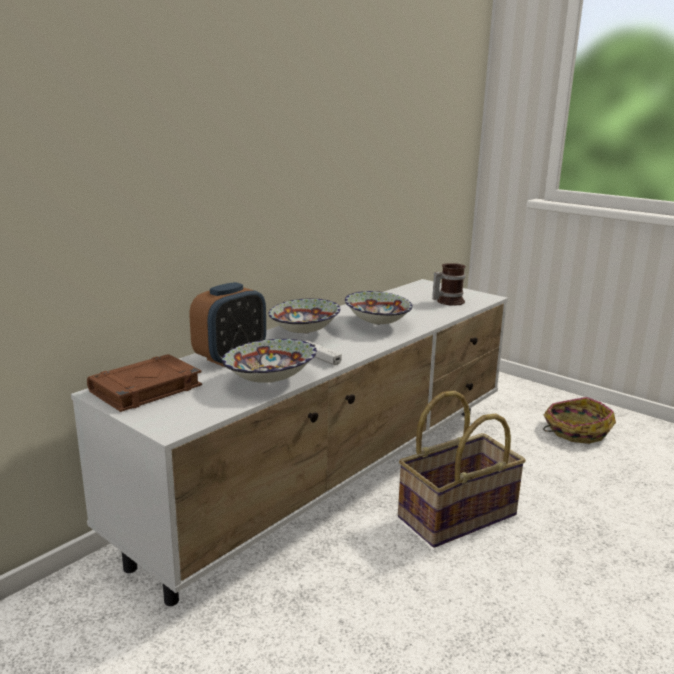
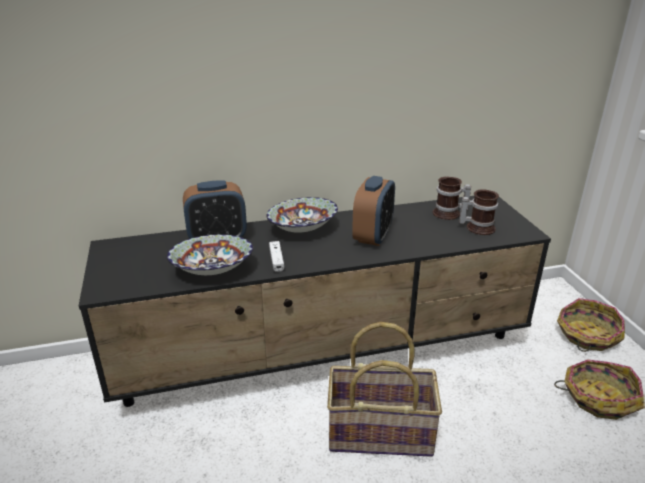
camera: 35 degrees right, 10 degrees up
(145, 389) = (131, 251): brown book -> none
(335, 475) = (324, 352): white tv stand -> black tv stand
(376, 323) = (373, 236): bowl -> alarm clock
(412, 297) = (449, 214): none -> mug
(524, 394) = (587, 335): none -> basket

